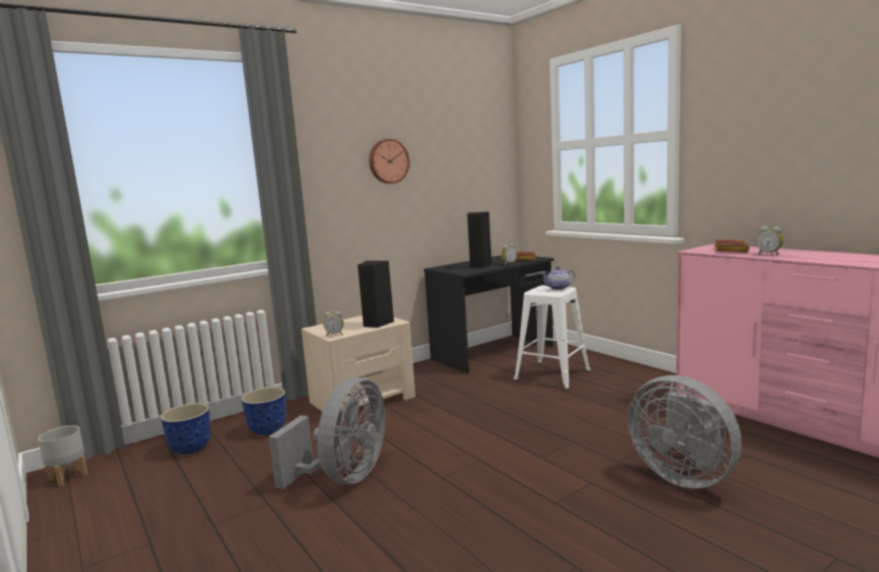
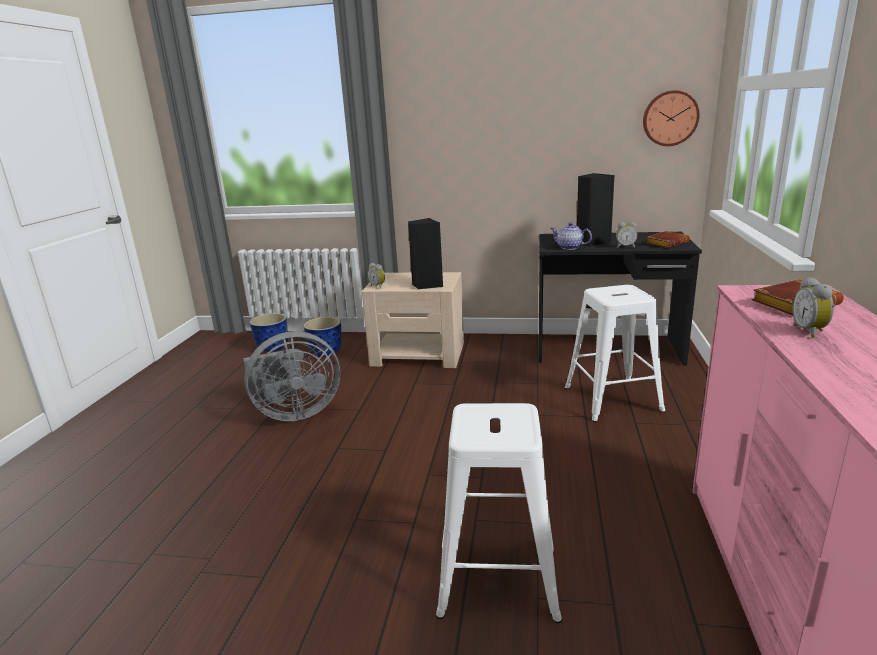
camera: 45 degrees right, 10 degrees up
(68, 477) = (206, 341): grey planter -> none
(388, 161) = (503, 104): wall clock -> wall clock (670, 118)
(558, 288) = (633, 294): teapot -> teapot (570, 247)
(683, 475) = (499, 574): grey fan -> white stool

